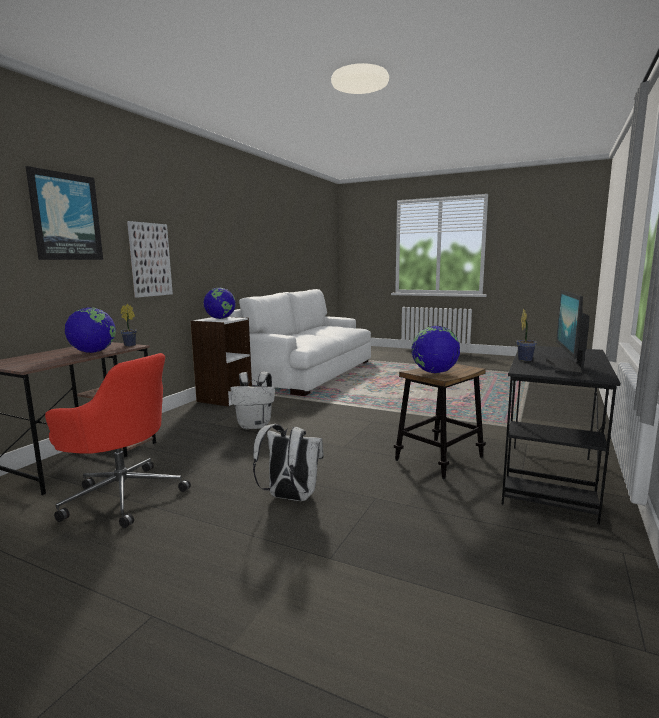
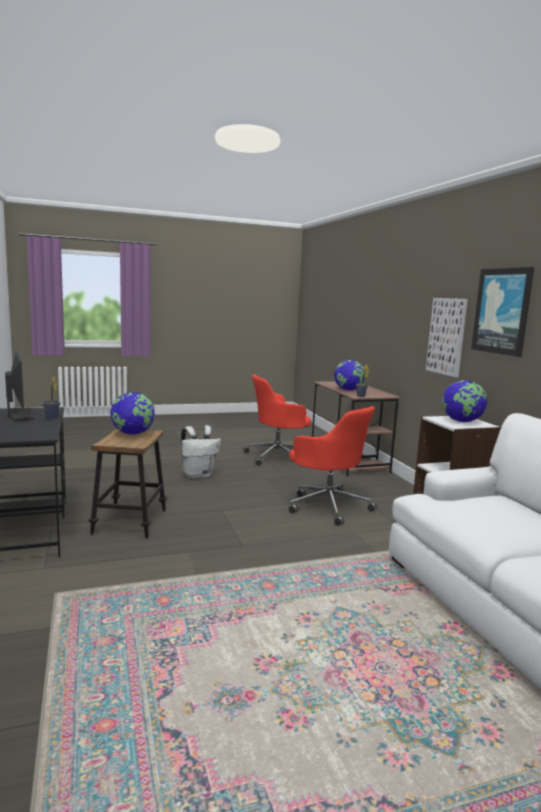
camera: 135 degrees right, 0 degrees up
(66, 217) = (401, 297): picture -> picture (502, 311)
(255, 426) = (328, 506): white backpack -> red office chair

